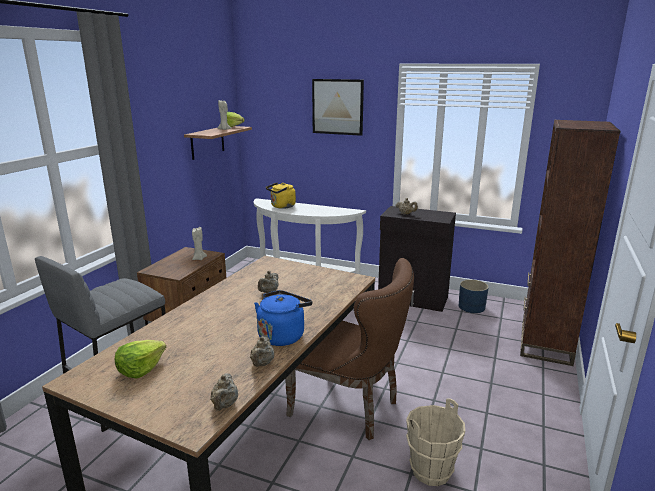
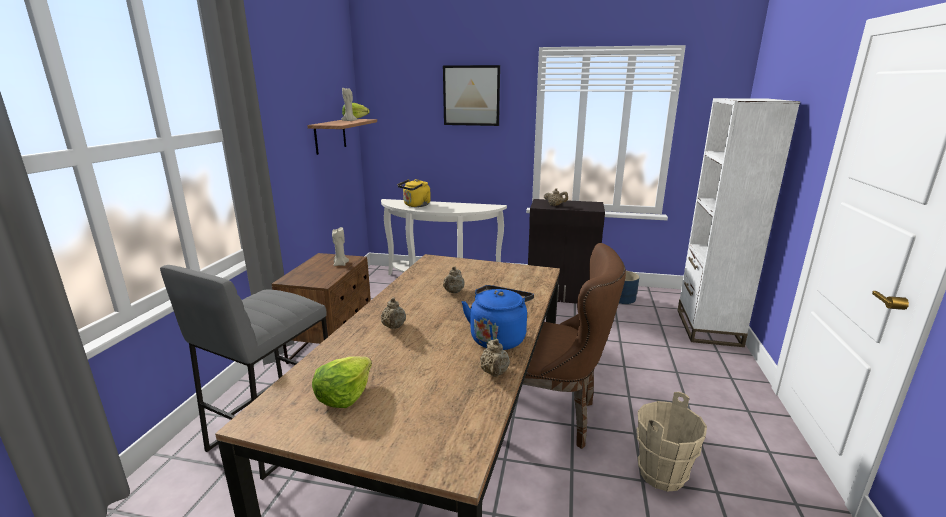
camera: 10 degrees left, 0 degrees up
(224, 405) = (478, 429): beige teapot -> beige teapot (394, 327)
(545, 343) = (708, 327): brown bookcase -> white bookcase

